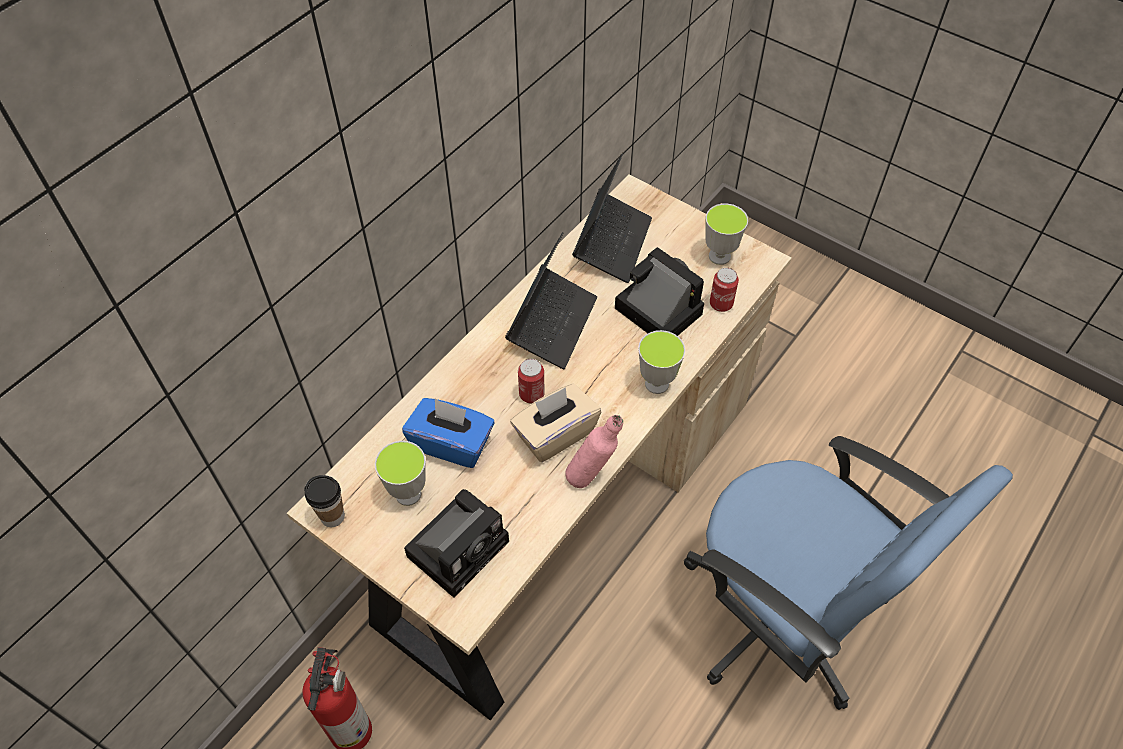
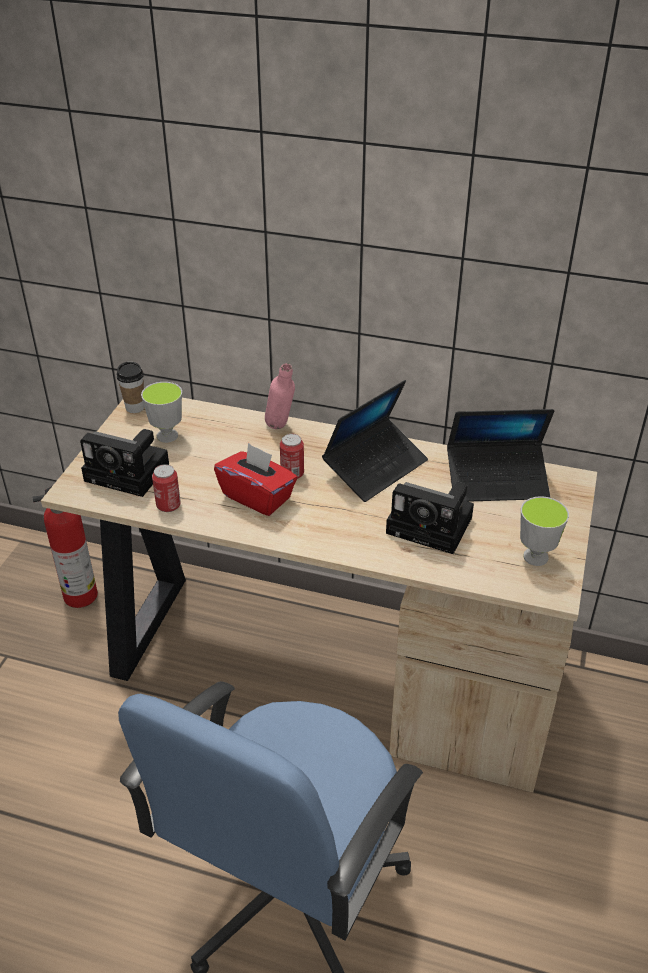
camera: 70 degrees right, 15 degrees down
(452, 444) = (222, 445): blue tissue box -> none
(552, 324) = (375, 467): laptop -> laptop turned 45 degrees counterclockwise
(555, 434) = (257, 496): beige tissue box -> red tissue box
(591, 477) = (222, 528): pink bottle -> pink bottle (281, 430)
(654, 310) = (433, 526): camera -> camera turned 90 degrees clockwise
(656, 384) = (344, 546): cup -> none
(721, 304) = (472, 570): can -> can (168, 505)

